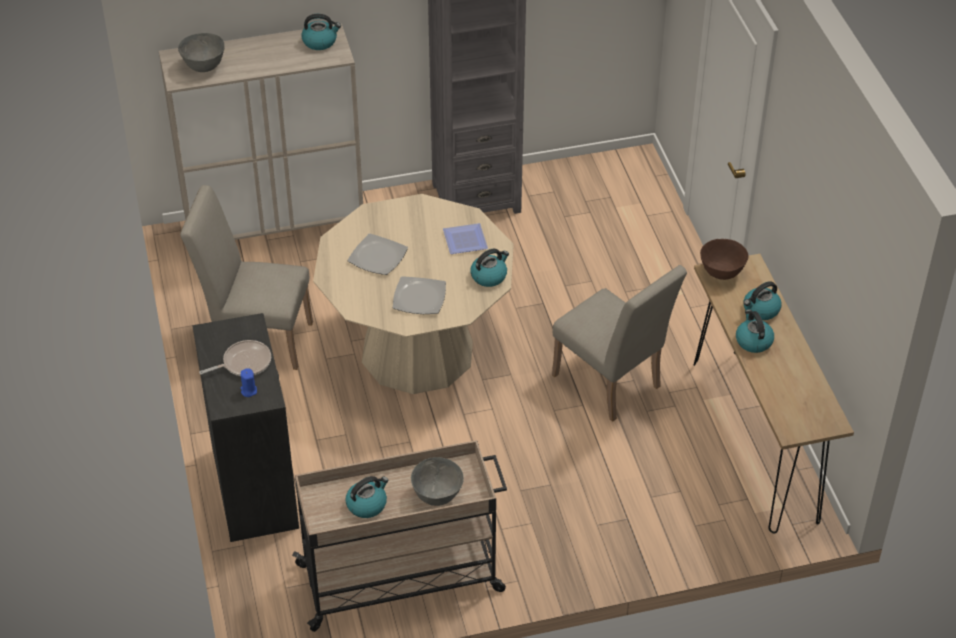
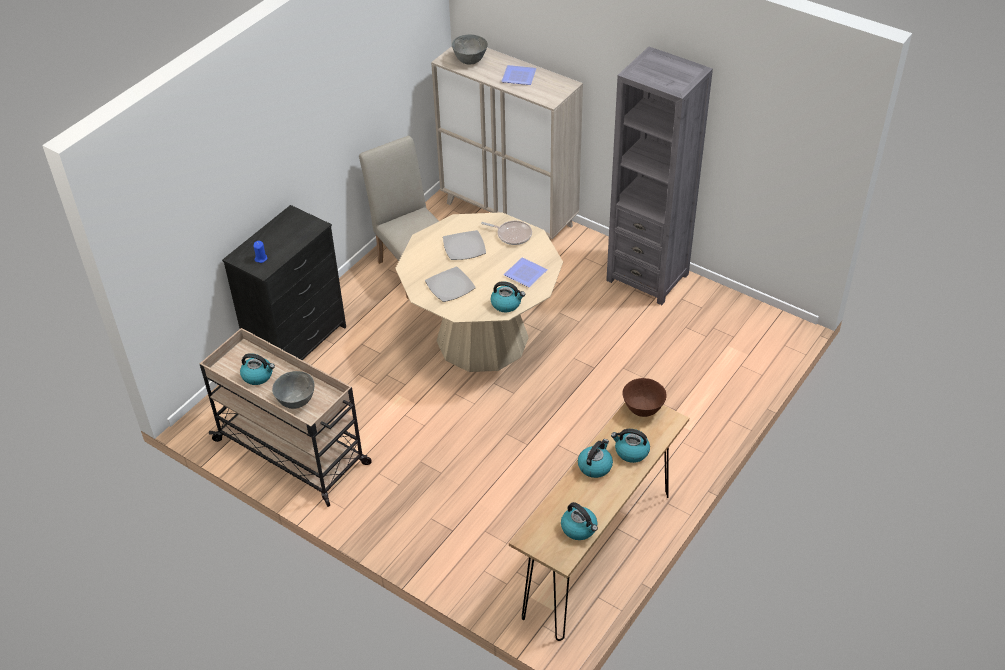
camera: 50 degrees right, 0 degrees up
(244, 363) = (281, 242): frying pan -> frying pan (512, 234)
(273, 53) = (518, 76): none -> plate
(320, 41) = (553, 86): kettle -> kettle (579, 528)
(611, 386) = (560, 448): beige chair -> none

